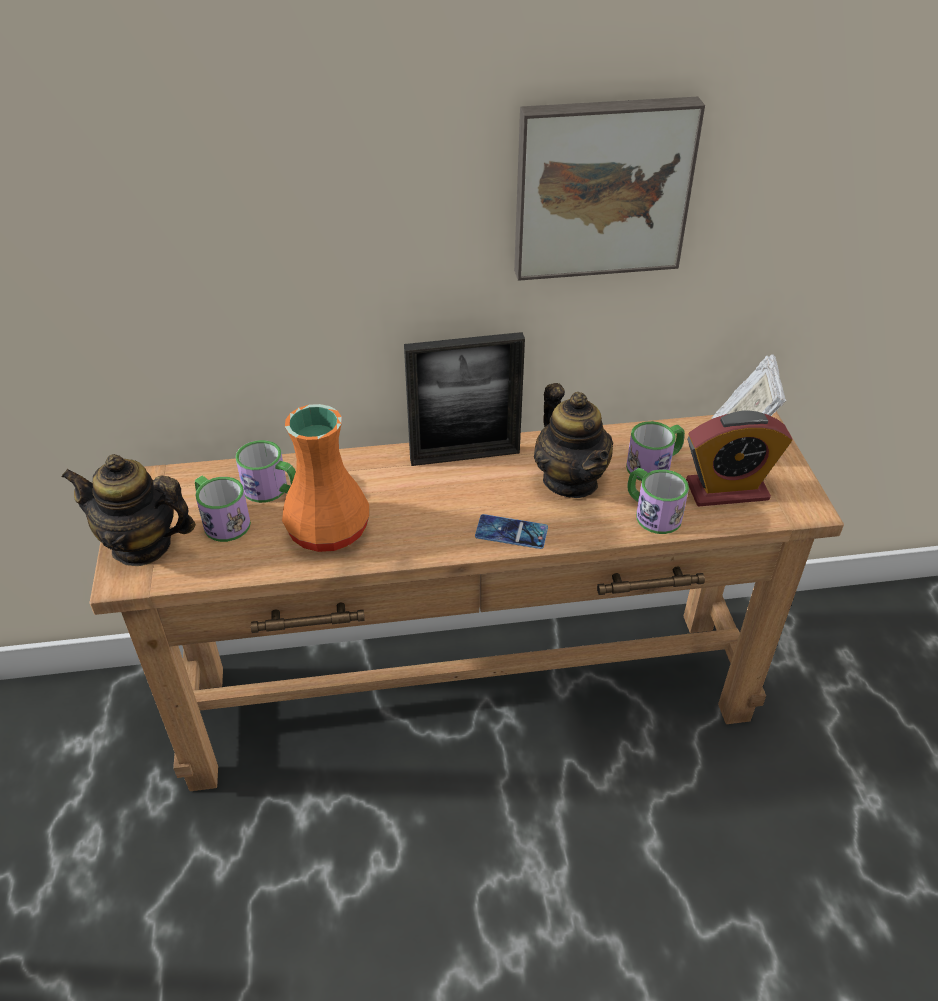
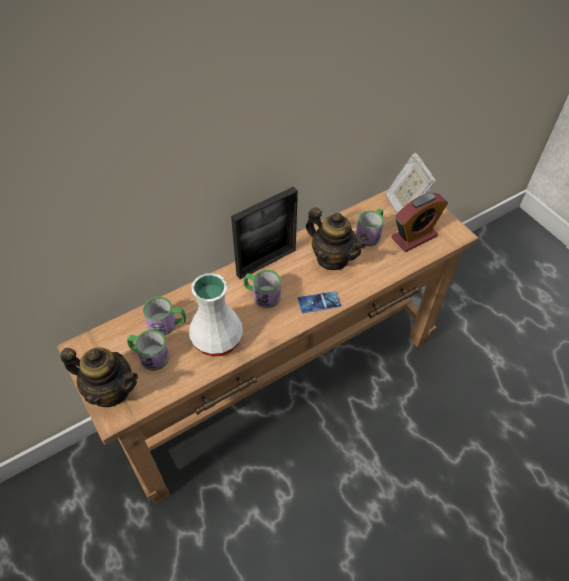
camera: 25 degrees left, 10 degrees up
(142, 545) = (110, 390): teapot -> teapot turned 150 degrees counterclockwise
(329, 529) = (217, 337): orange vase -> white vase
(601, 187) = (323, 90): picture -> none
(651, 513) = (384, 264): mug -> mug (262, 295)

